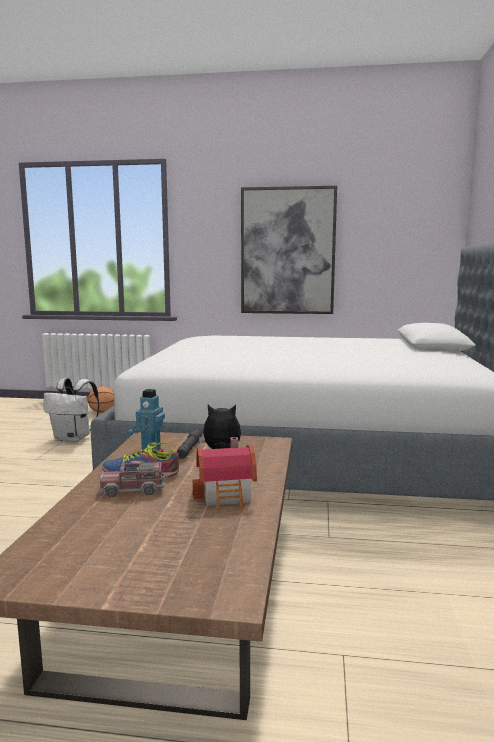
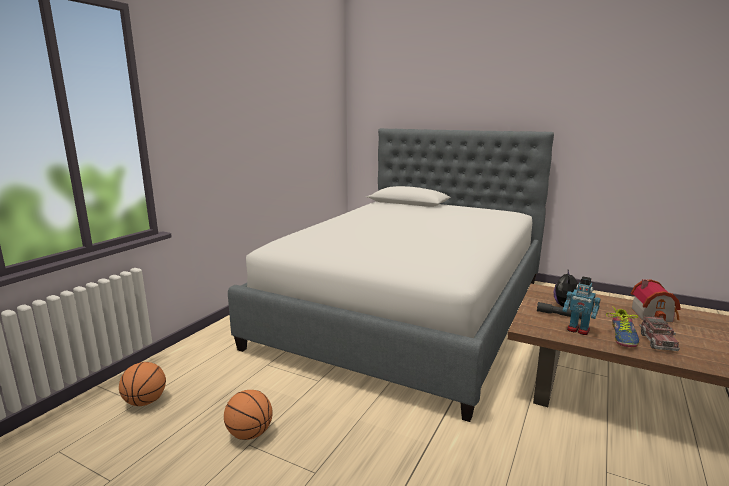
camera: 70 degrees left, 5 degrees up
(74, 438) = (250, 434): white backpack -> basketball
(287, 251) = (259, 135): picture -> none

